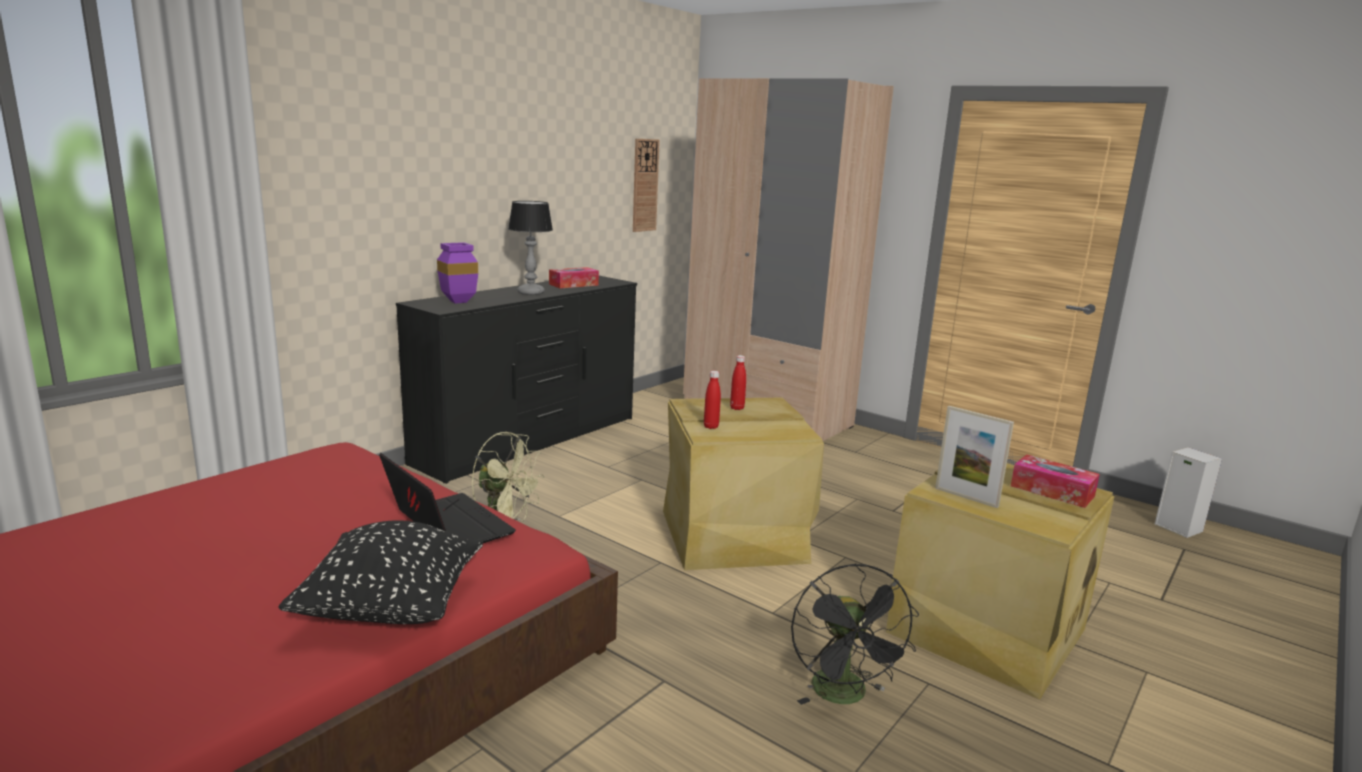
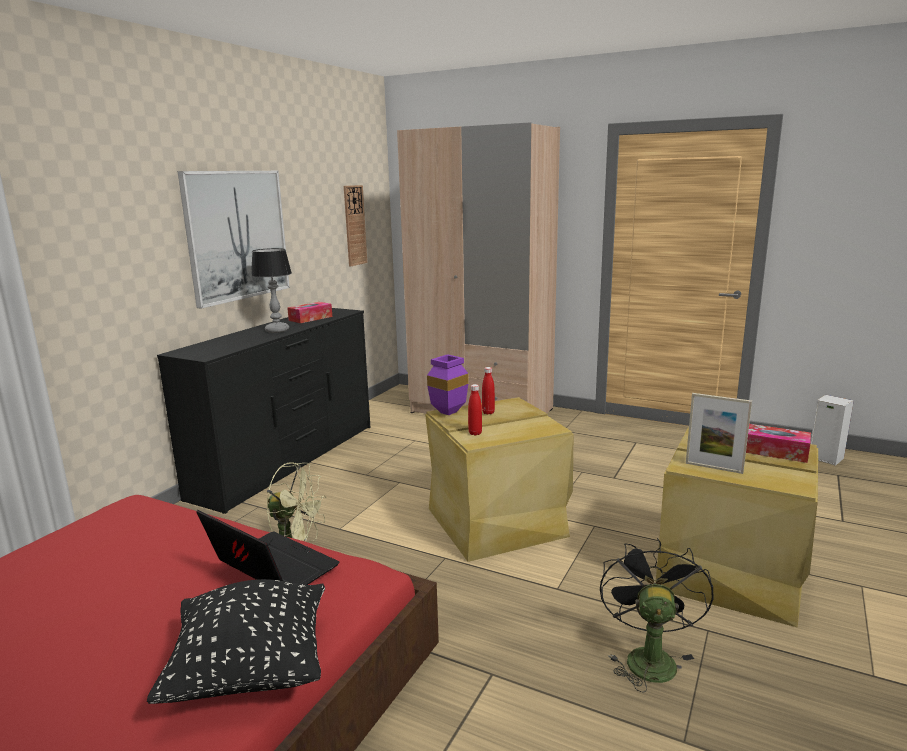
camera: 10 degrees left, 0 degrees up
(460, 301) = (217, 346): purple vase -> purple vase (449, 411)
(500, 183) = (237, 235): none -> picture
(845, 696) = (648, 657): black fan -> black fan turned 150 degrees counterclockwise

